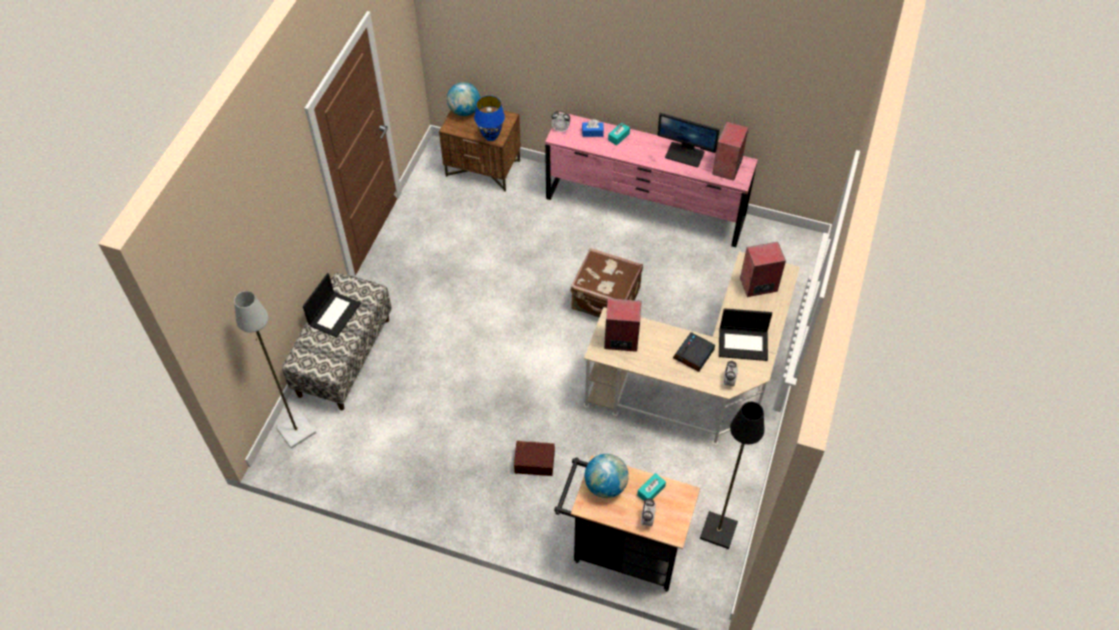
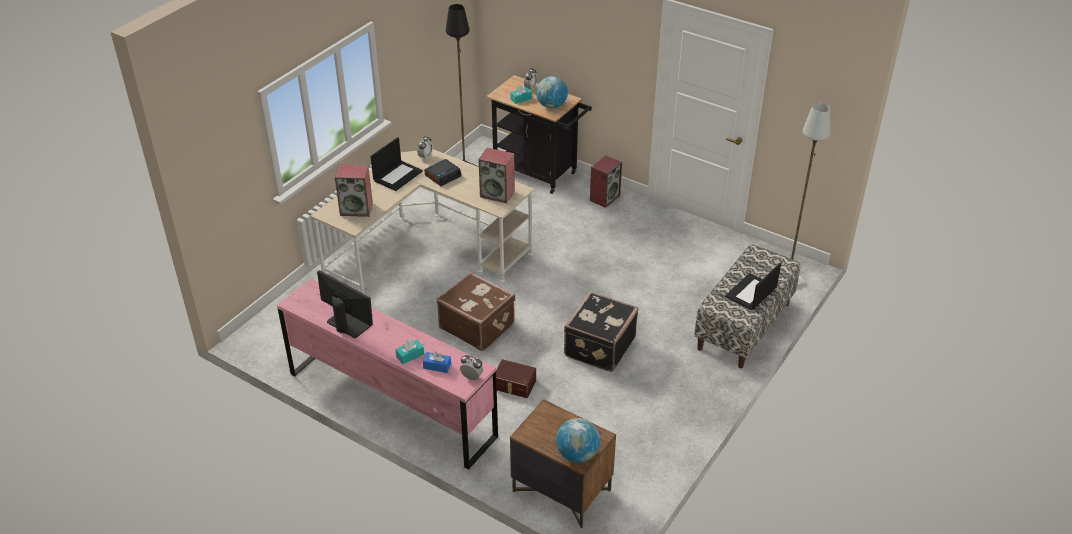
camera: 165 degrees left, 15 degrees down
(484, 302) = (598, 346): none -> black suitcase
(490, 136) = (554, 414): blue table lamp -> none
(534, 461) = (586, 228): brown storage box -> brown storage box (514, 385)
(727, 167) = (314, 302): speaker -> speaker (604, 197)
(743, 343) = (398, 175): laptop -> laptop turned 105 degrees clockwise

